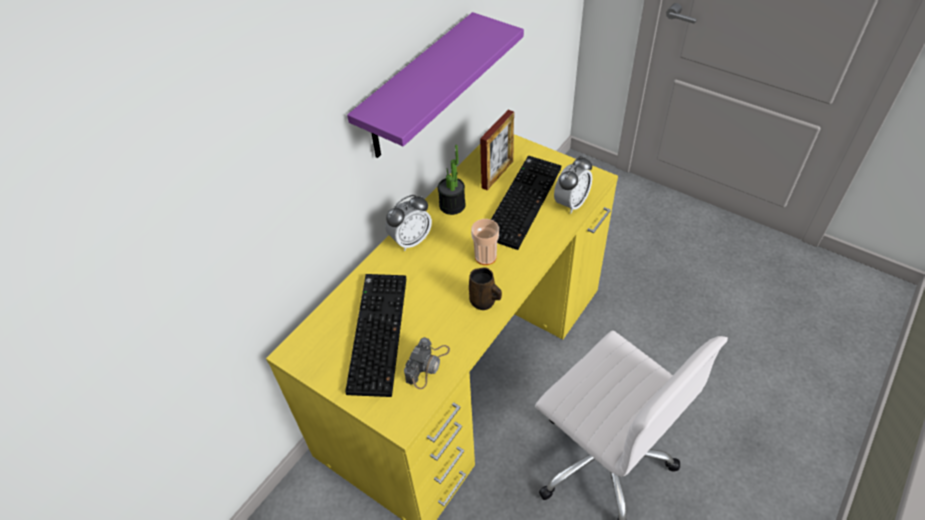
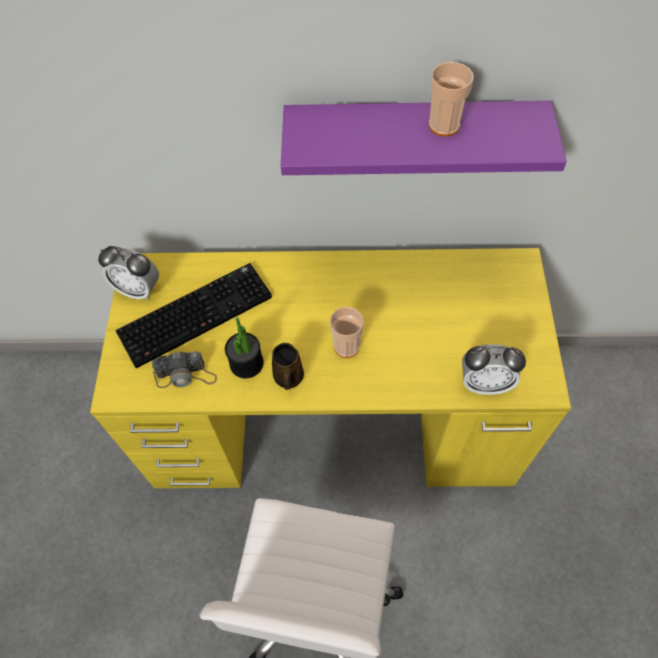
camera: 55 degrees right, 10 degrees up
(410, 240) = (320, 272): alarm clock -> alarm clock (138, 289)
(446, 57) = (444, 125): none -> cup
(452, 205) = (391, 277): potted plant -> potted plant (246, 363)
(497, 174) = (468, 290): picture frame -> none
(521, 200) = (449, 334): keyboard -> none

